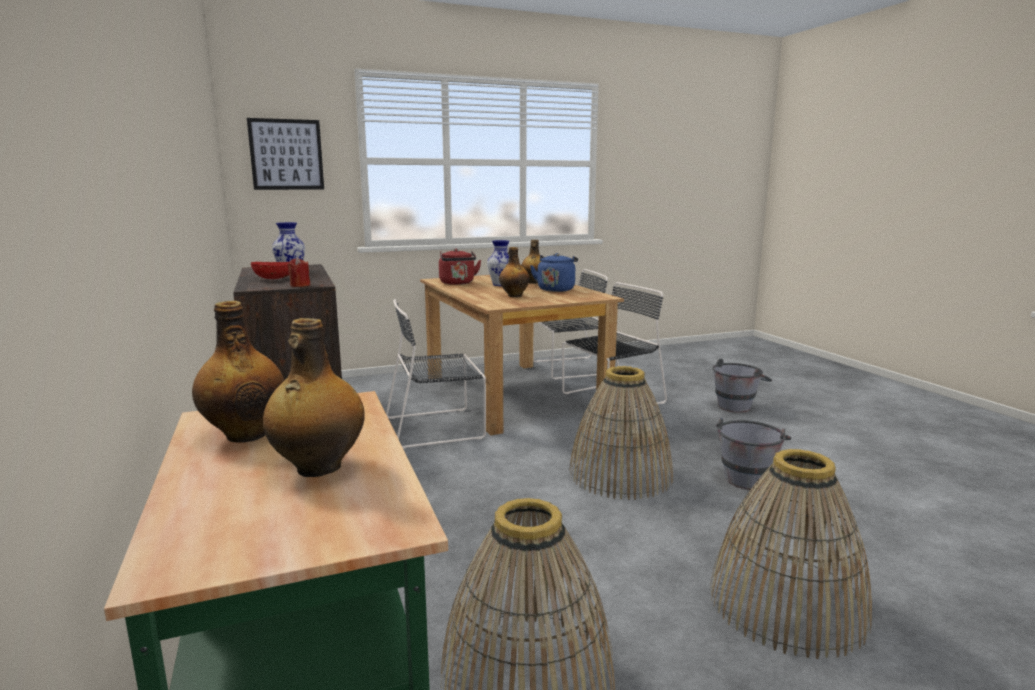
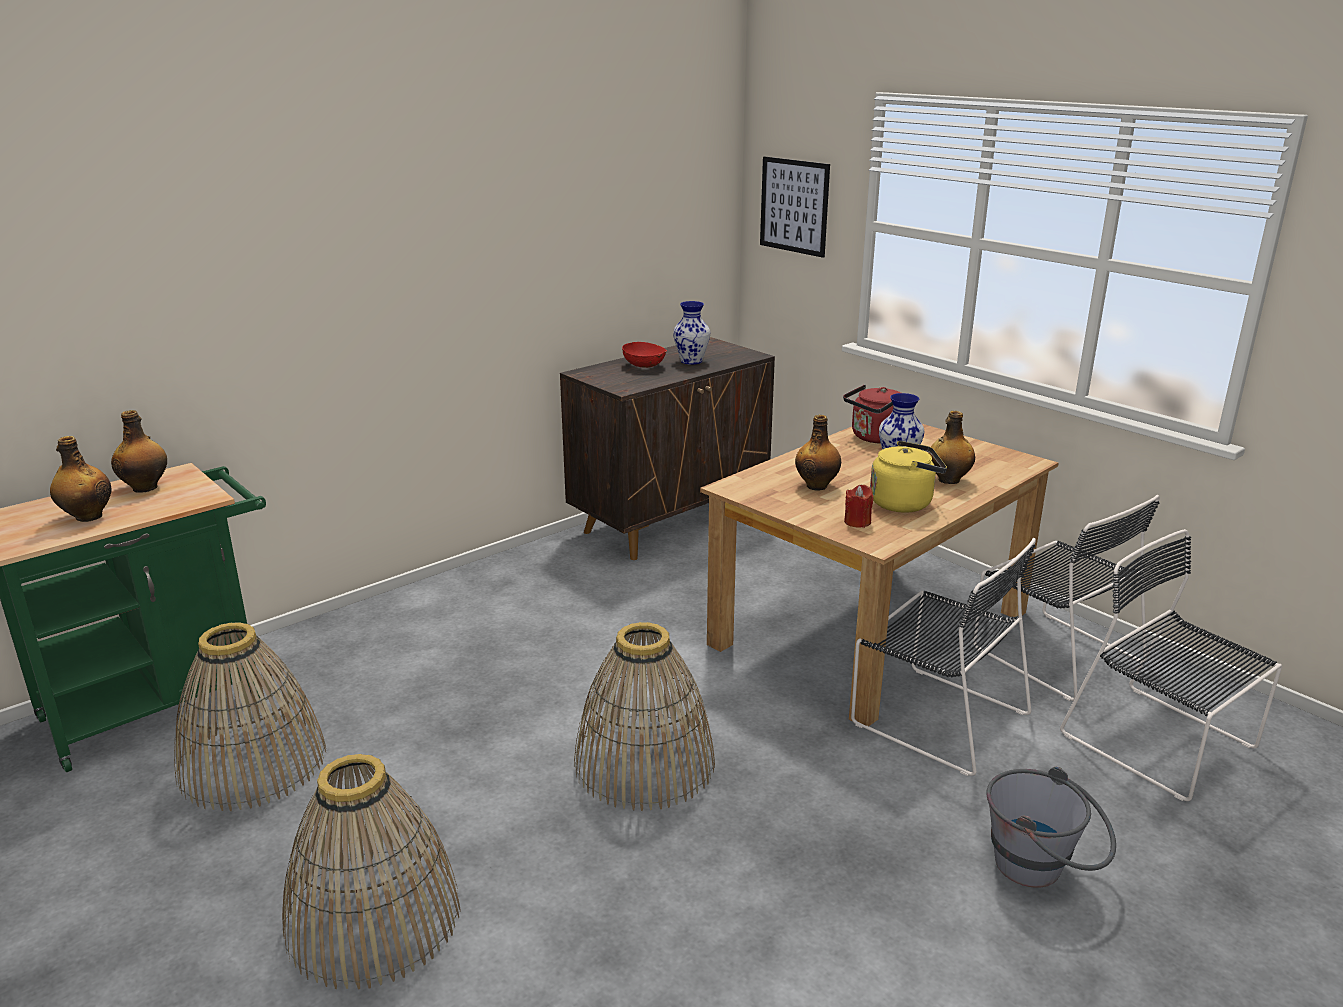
camera: 70 degrees right, 10 degrees up
(300, 285) = (612, 384): red candle -> red candle (857, 522)
(438, 427) = (706, 605): black chair -> black chair (1163, 744)
(556, 289) = (904, 503): blue kettle -> yellow kettle
(747, 476) = (704, 885): grey bucket -> none

